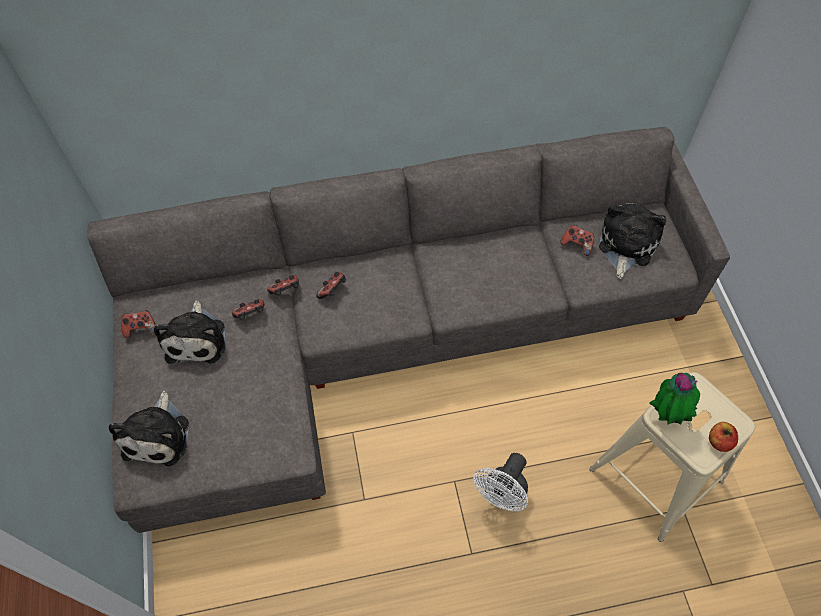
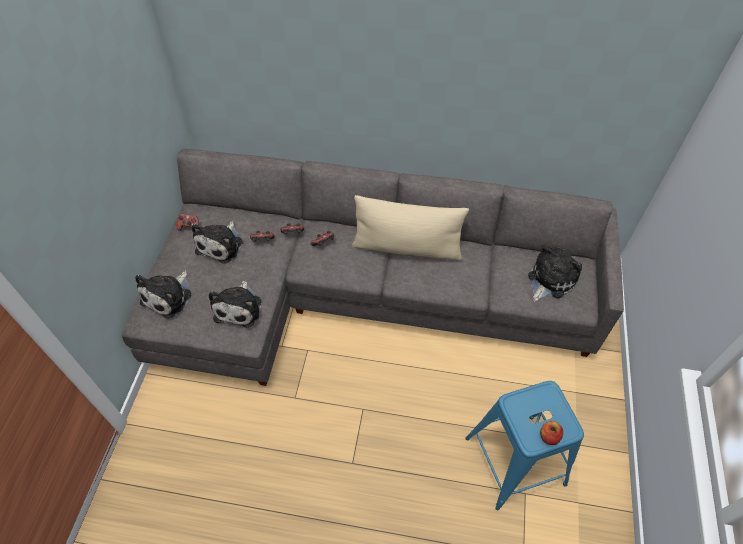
camera: 20 degrees right, 5 degrees down
(262, 415) = (239, 307): none -> plush toy
(440, 261) = (407, 247): none -> beige pillow
(502, 496) = (392, 432): white fan -> none
(577, 244) = (512, 268): game controller -> none
(656, 475) = (515, 461): beige stool -> blue stool
(667, 413) = (518, 402): potted plant -> none

